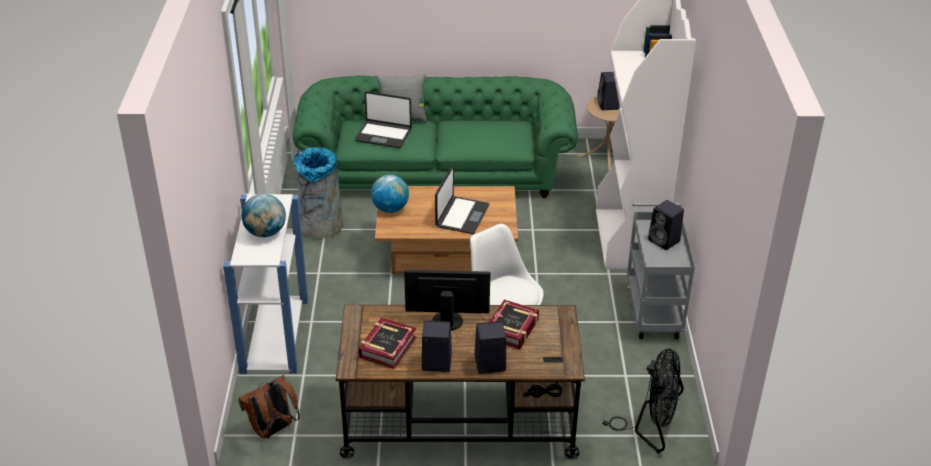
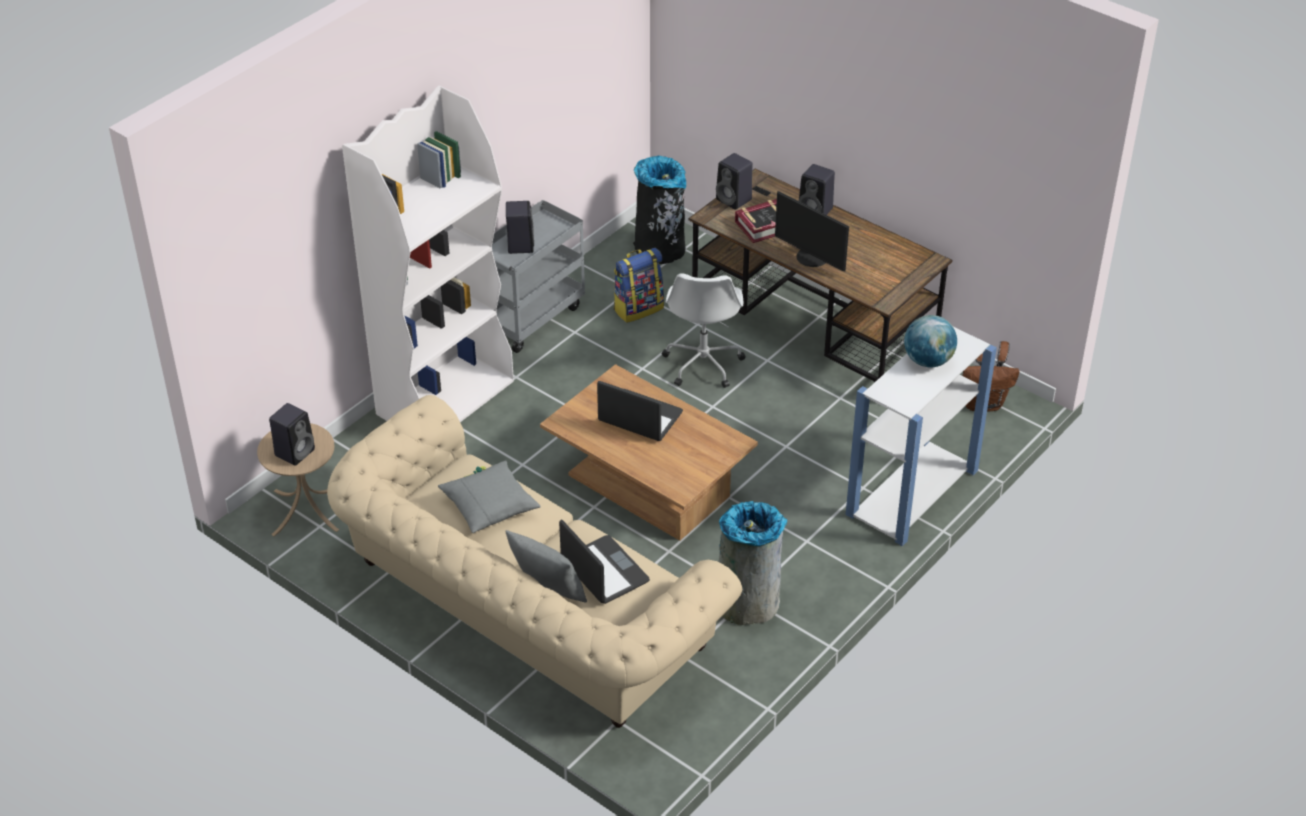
camera: 140 degrees left, 5 degrees up
(387, 347) = (886, 262): book -> none
(390, 209) = (704, 467): globe -> none
(435, 363) = (858, 232): black speaker -> black speaker (735, 200)
(436, 169) = (524, 611): green sofa -> beige sofa
(461, 216) = (640, 418): laptop -> laptop turned 60 degrees clockwise
(479, 134) = (490, 507): none -> grey pillow
(600, 363) = (638, 308): none -> backpack
(650, 422) = (660, 250): black fan -> black trash can

